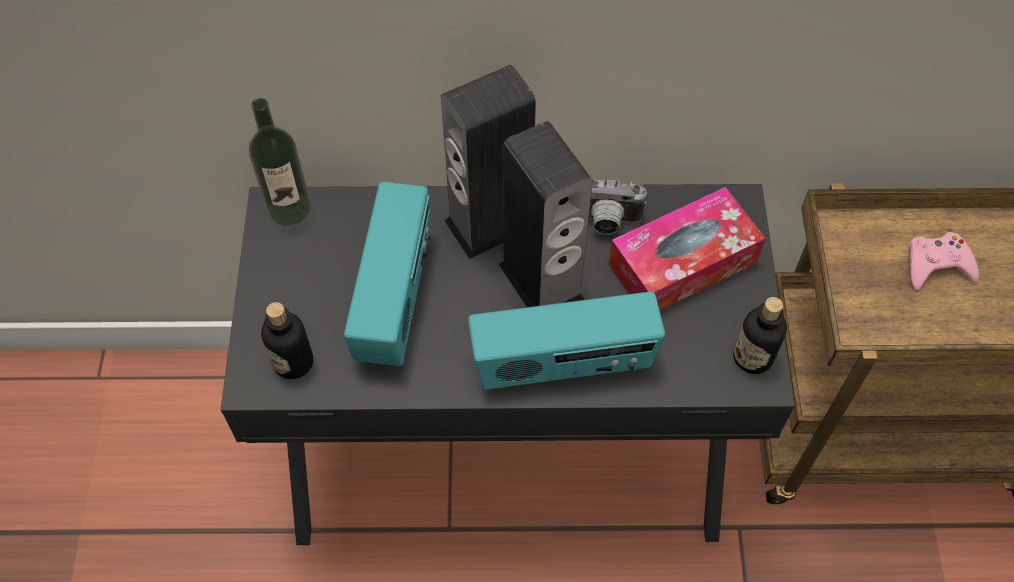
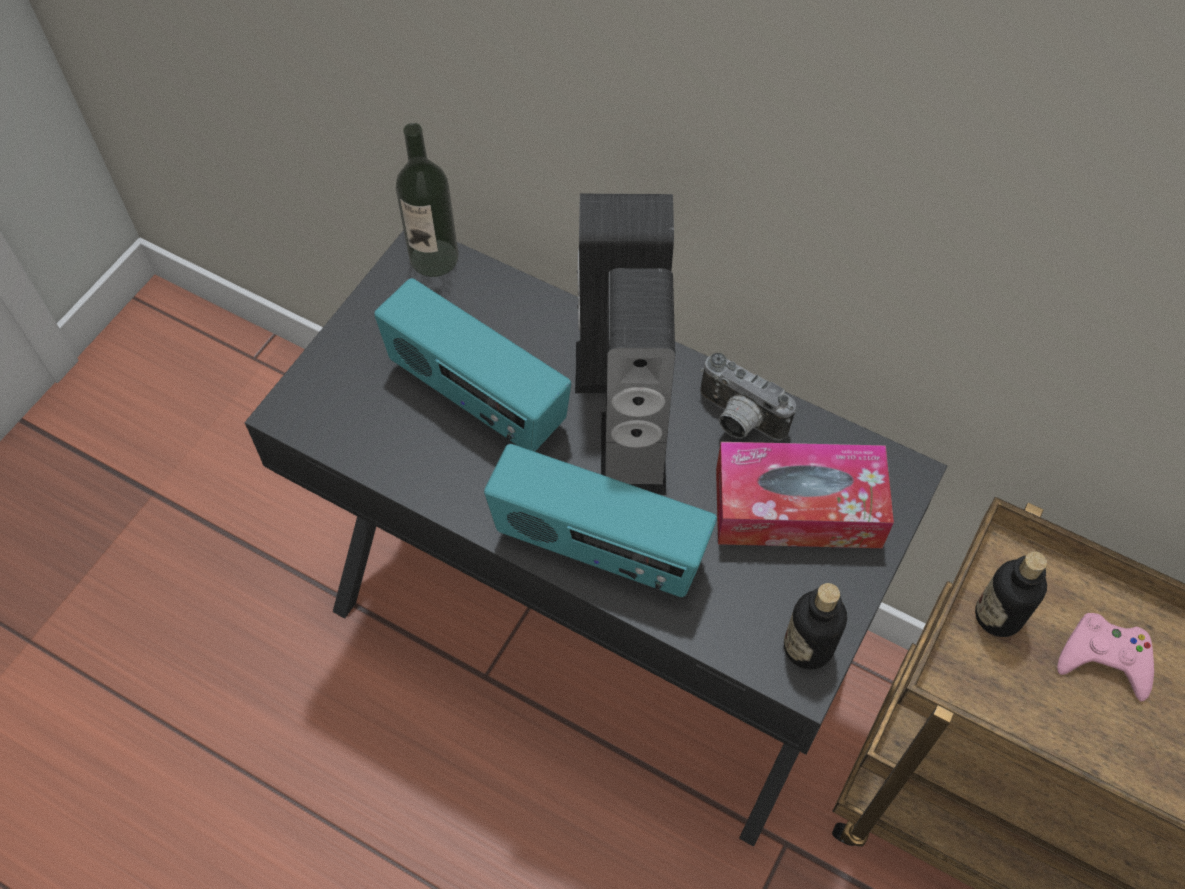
camera: 30 degrees right, 0 degrees up
(293, 362) = (339, 410): bottle -> bottle (998, 615)
(396, 298) = (476, 397): radio -> radio turned 90 degrees clockwise

